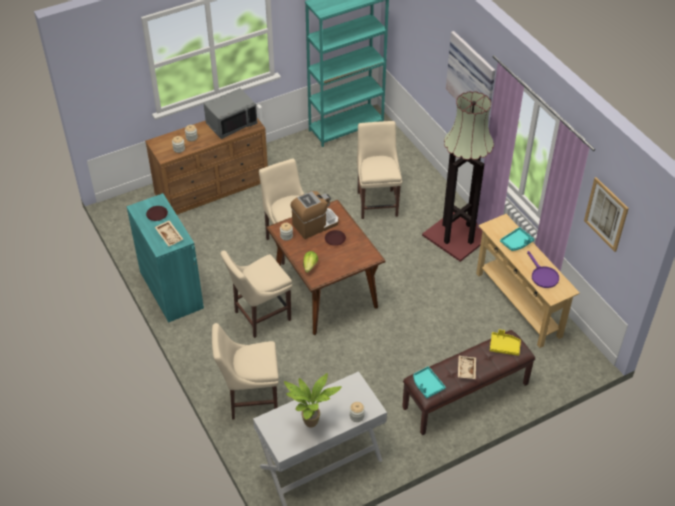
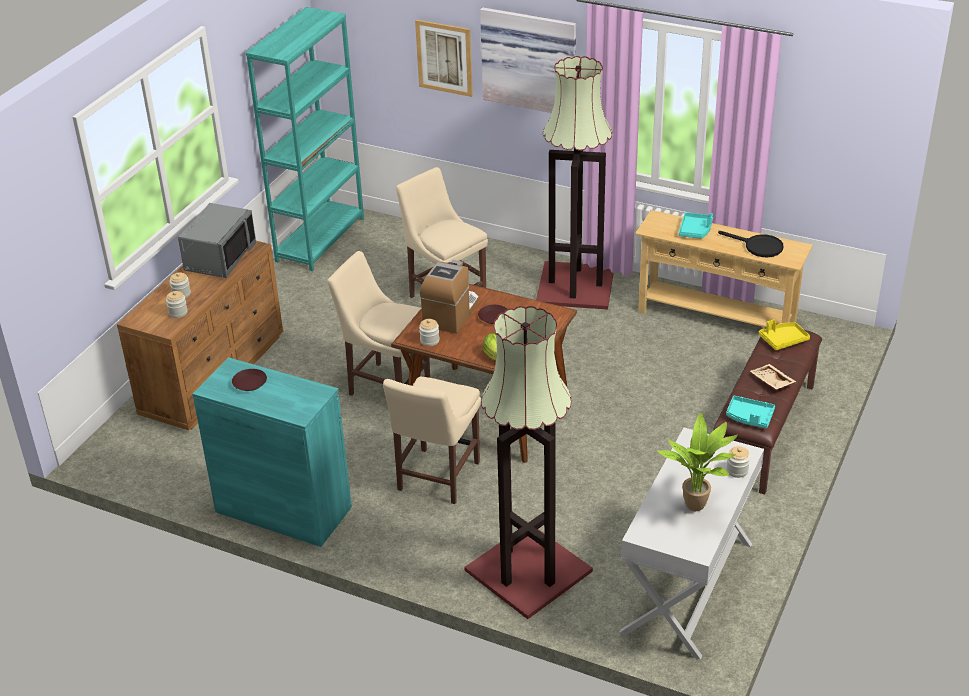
camera: 35 degrees left, 10 degrees down
(170, 236) = (295, 396): beige tray -> none
(250, 399) = (526, 571): beige chair -> floor lamp
(542, 275) = (758, 247): purple frying pan -> black frying pan
(606, 214) = (819, 120): picture -> picture (444, 57)

